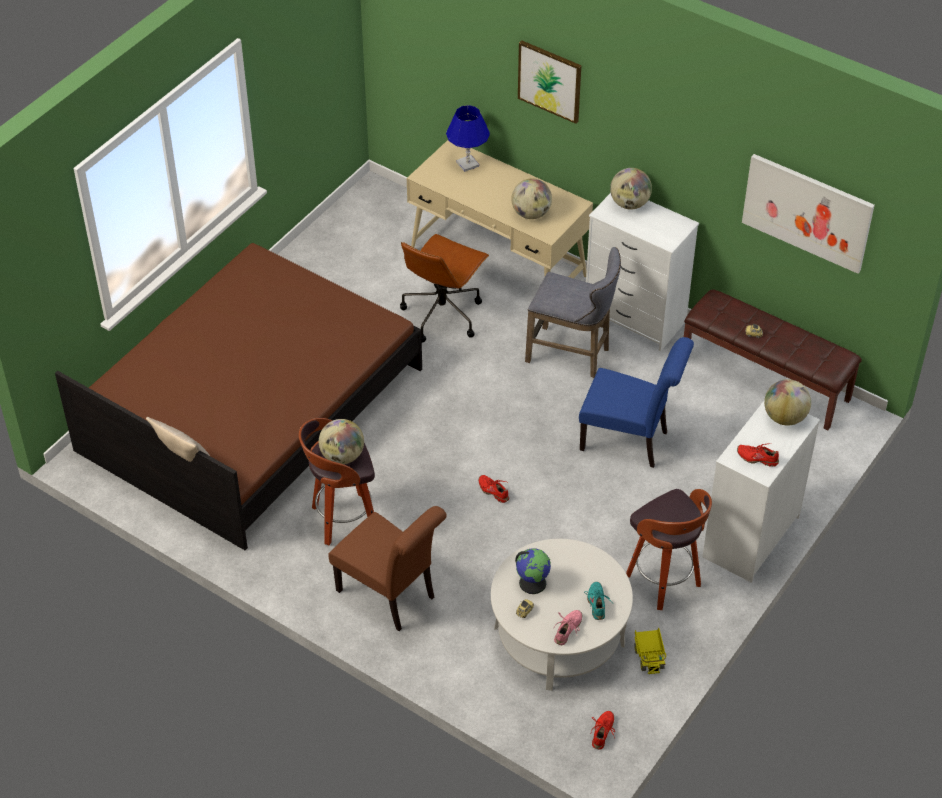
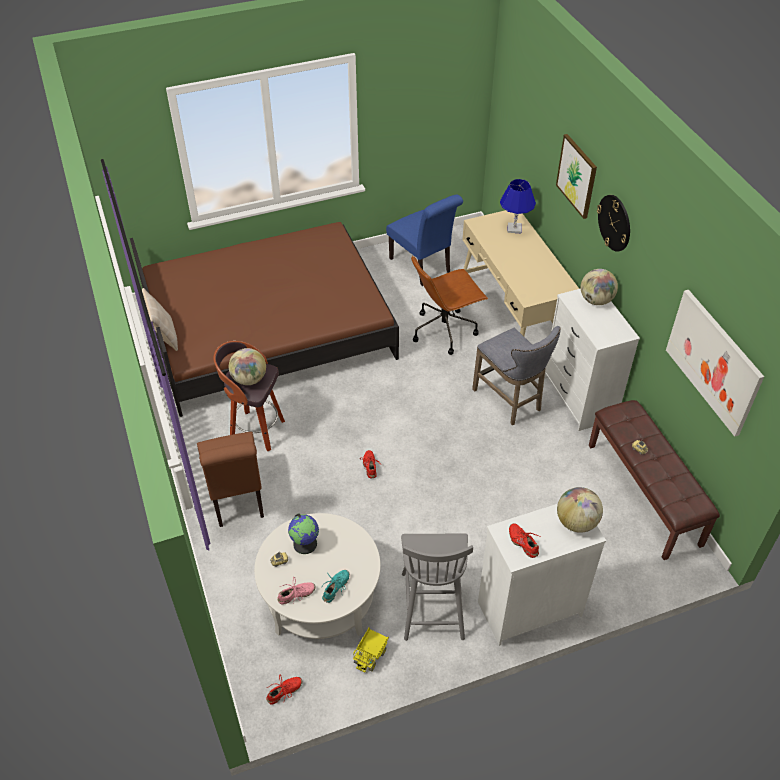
camera: 35 degrees right, 0 degrees up
(531, 214) = (529, 280): globe -> none
(625, 116) = (614, 223): none -> wall clock
(630, 441) = (498, 484): blue chair -> blue chair (422, 267)
(664, 582) = (432, 604): stool -> grey chair

